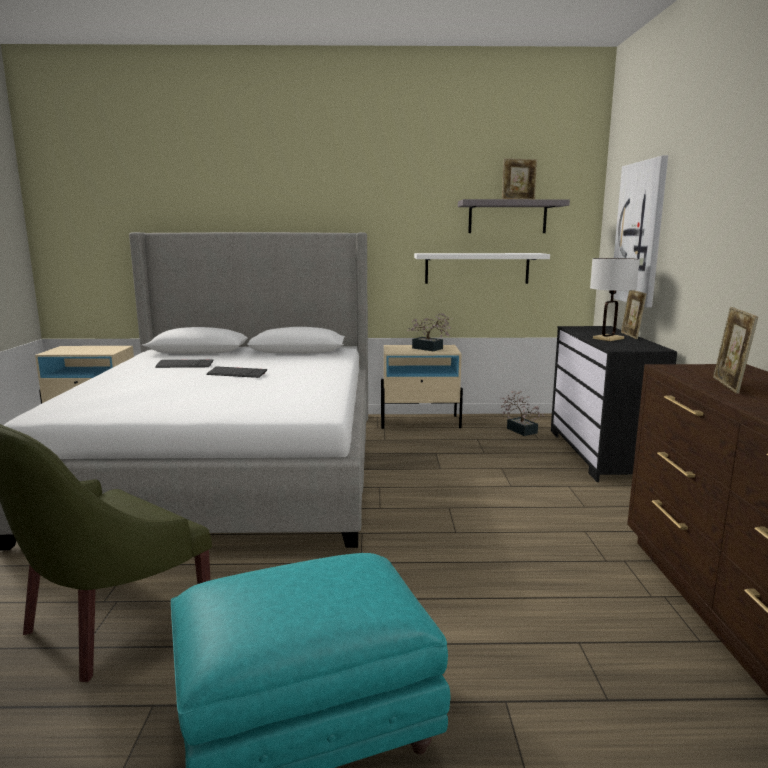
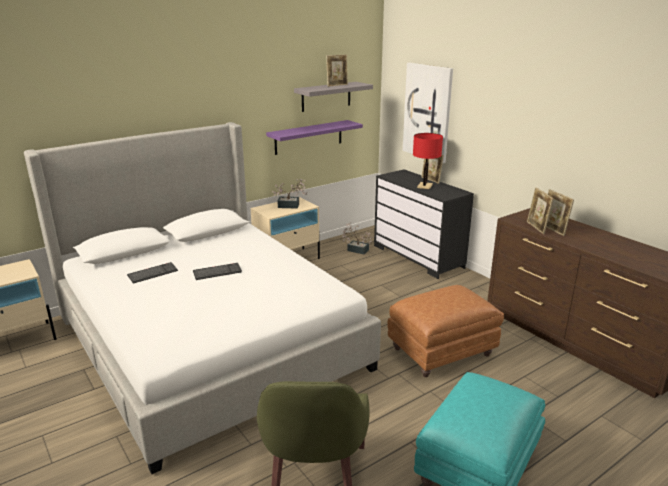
camera: 35 degrees left, 10 degrees up
(477, 268) = (308, 137): white shelf -> purple shelf
(480, 561) = (442, 352): none -> brown ottoman
(608, 338) = (425, 186): white table lamp -> red table lamp
(697, 379) = (536, 228): none -> picture frame

